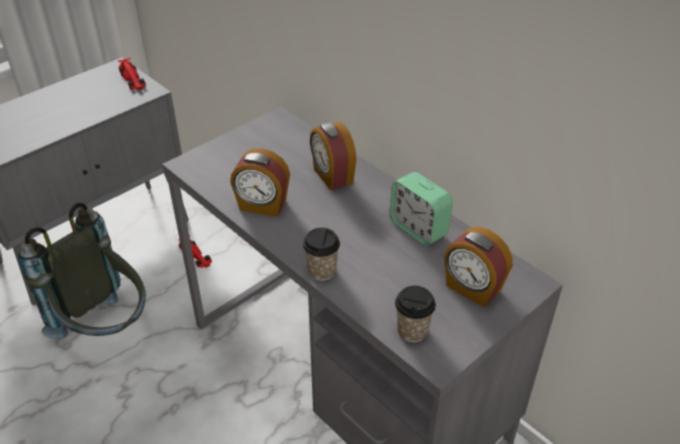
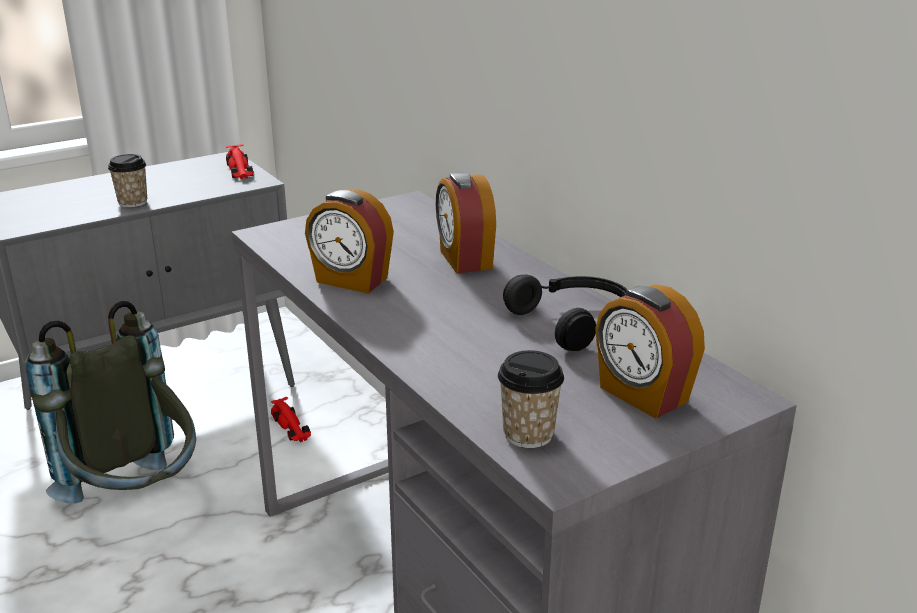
camera: 10 degrees right, 15 degrees down
(322, 271) = (410, 354): cup -> cup (133, 202)
(418, 228) = (575, 322): alarm clock -> black headphones

